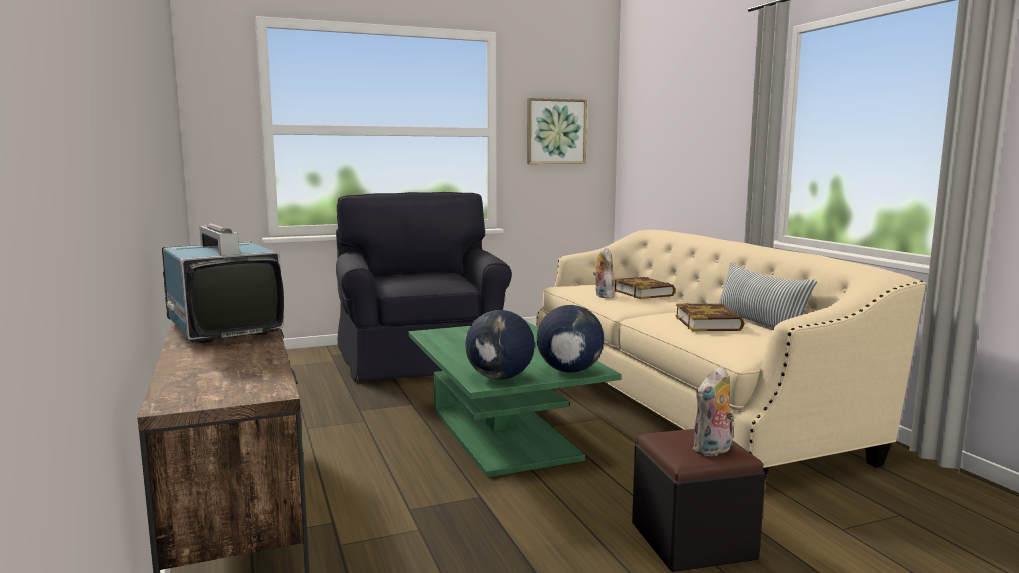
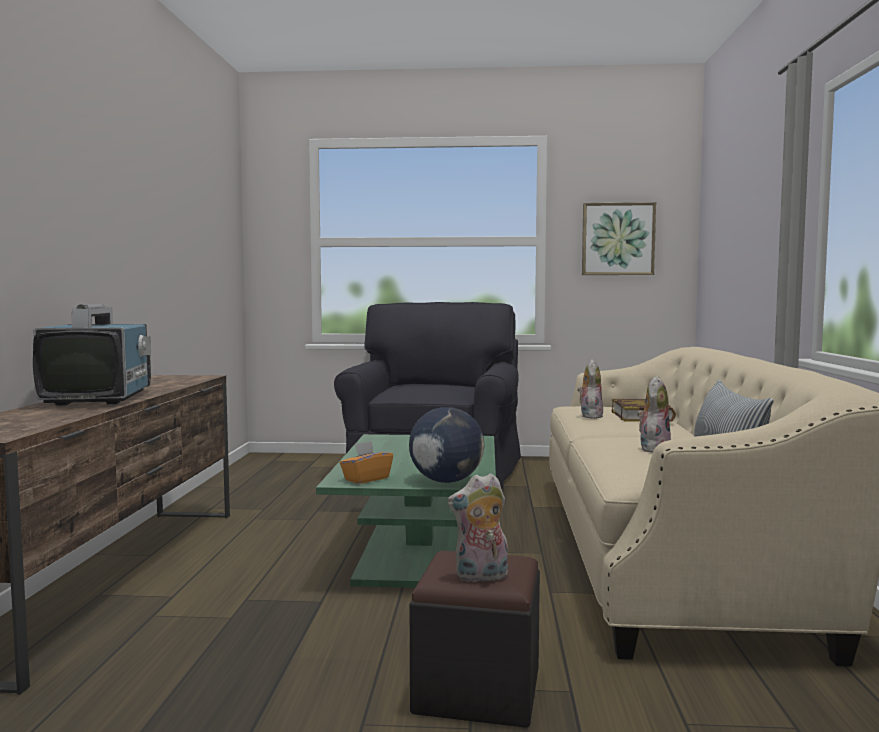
camera: 25 degrees right, 5 degrees down
(500, 378) = (366, 479): globe -> orange tissue box
(708, 323) = (653, 449): book -> plush toy

